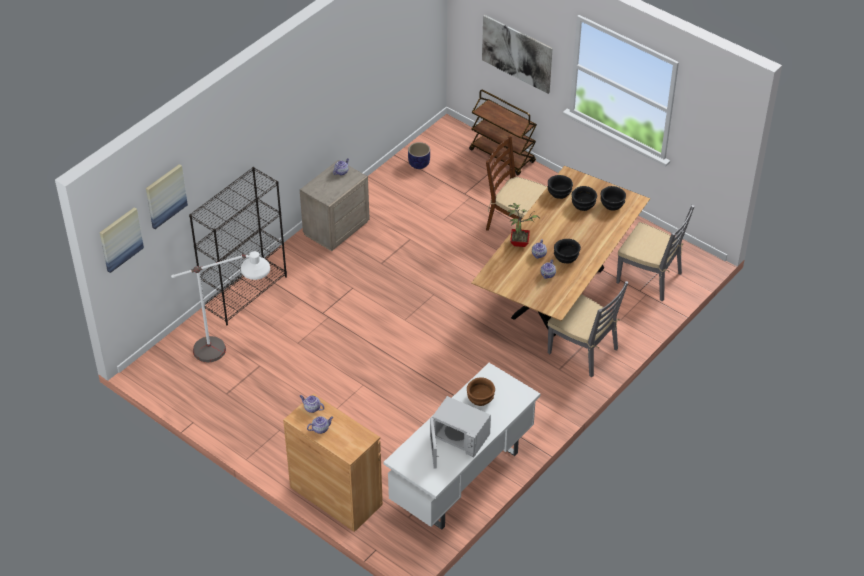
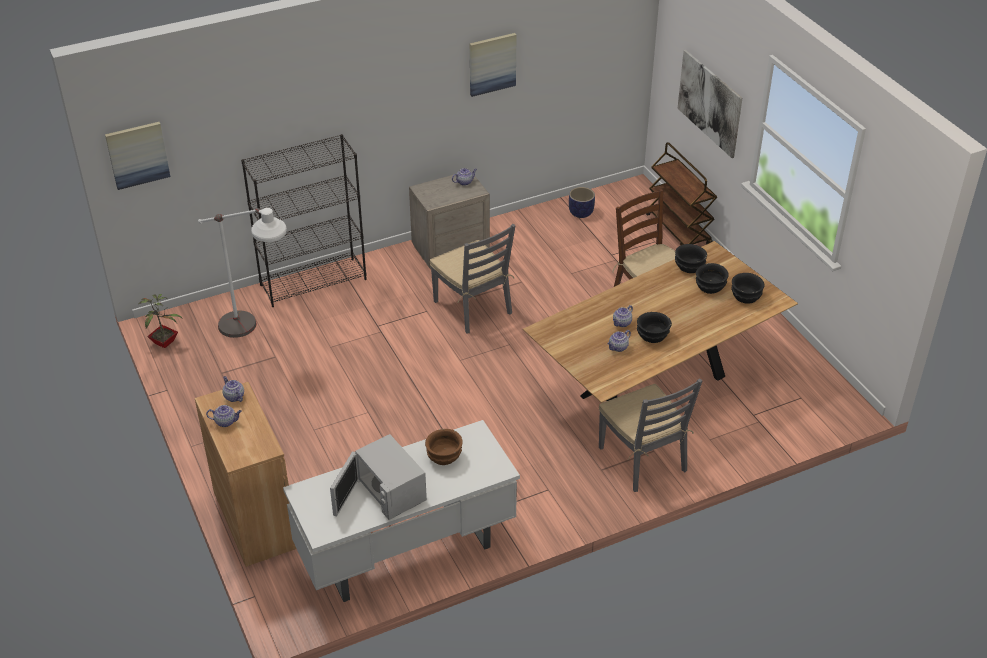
camera: 25 degrees right, 5 degrees down
(165, 196) = (208, 124): picture -> picture (492, 64)
(519, 242) = (608, 303): potted plant -> potted plant (165, 342)
(649, 278) = (774, 405): grey chair -> grey chair (473, 307)

